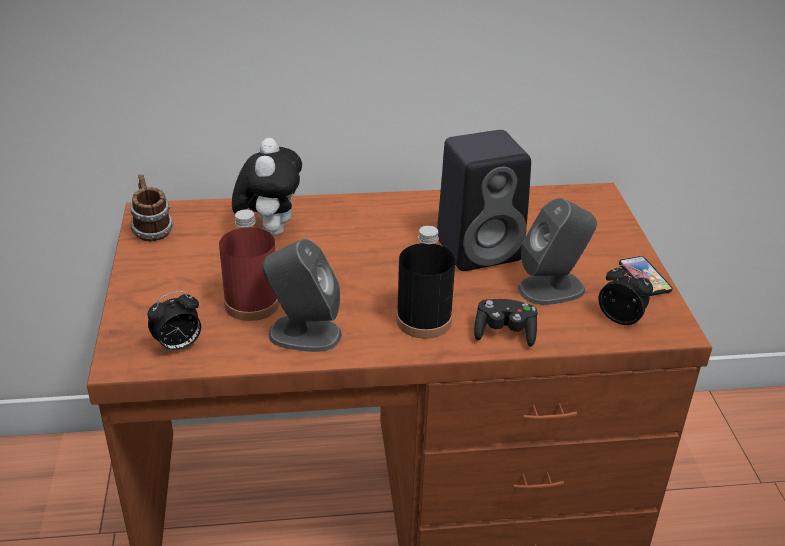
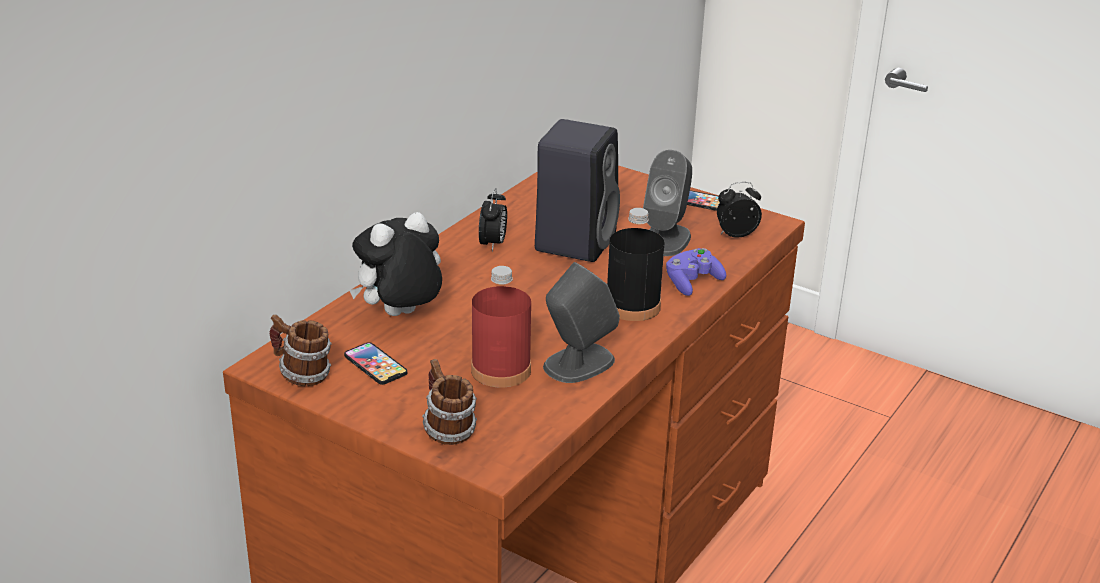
camera: 50 degrees left, 5 degrees down
(147, 318) = (447, 430): none -> mug
(178, 346) = (512, 429): alarm clock -> alarm clock (493, 244)
(196, 250) = (375, 365): none -> phone
(270, 229) = (400, 316): plush toy -> plush toy turned 75 degrees counterclockwise
(504, 333) = (692, 282): black game controller -> purple game controller

